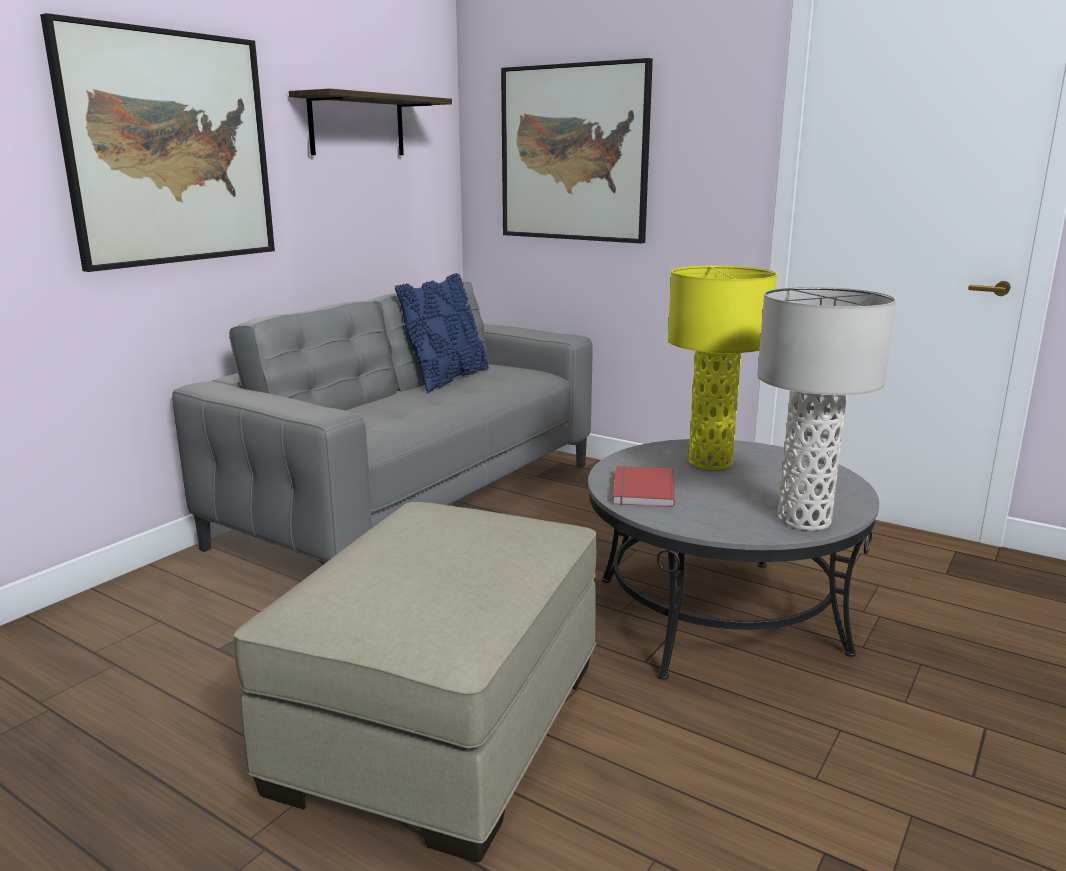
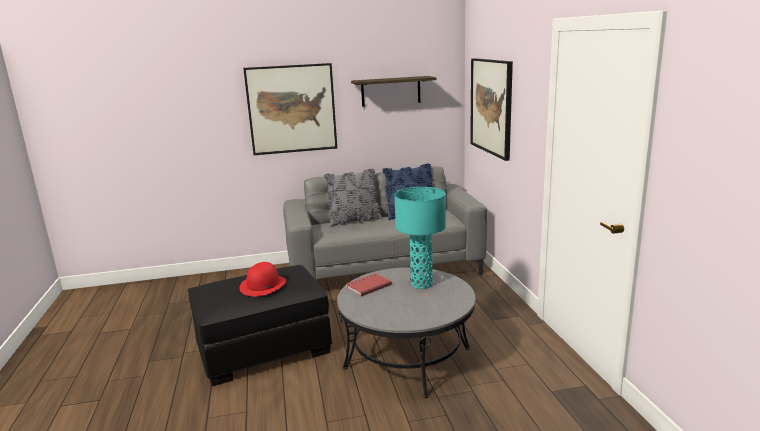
camera: 45 degrees right, 0 degrees up
(364, 406) = (354, 220): none -> grey pillow
(443, 721) = (264, 347): beige ottoman -> black ottoman
(465, 550) = (263, 285): none -> red hat
(709, 462) = (421, 284): yellow table lamp -> turquoise table lamp
(804, 519) = (392, 319): white table lamp -> none

